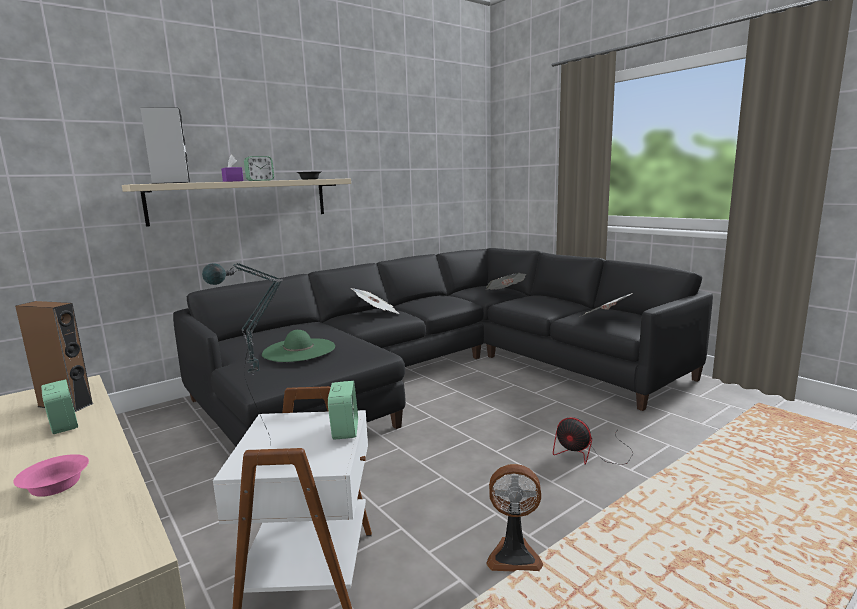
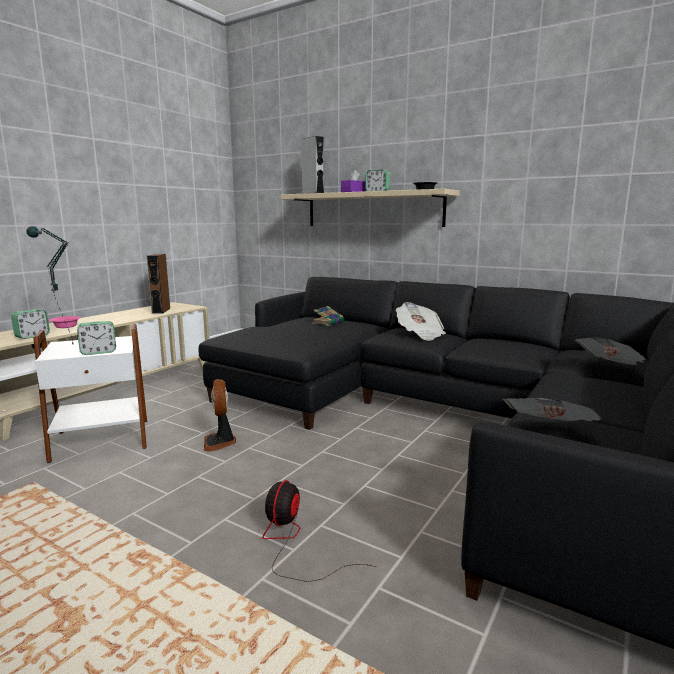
camera: 70 degrees right, 0 degrees up
(63, 425) = (134, 315): alarm clock -> alarm clock (32, 336)
(286, 332) = (328, 322): none -> book
(299, 350) = (286, 331): green hat -> none
(514, 555) = (106, 508): fan -> fan (220, 442)

